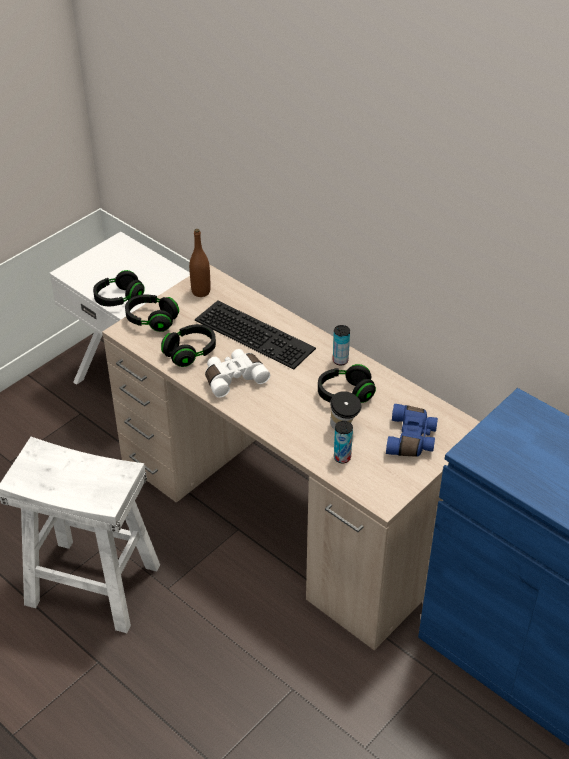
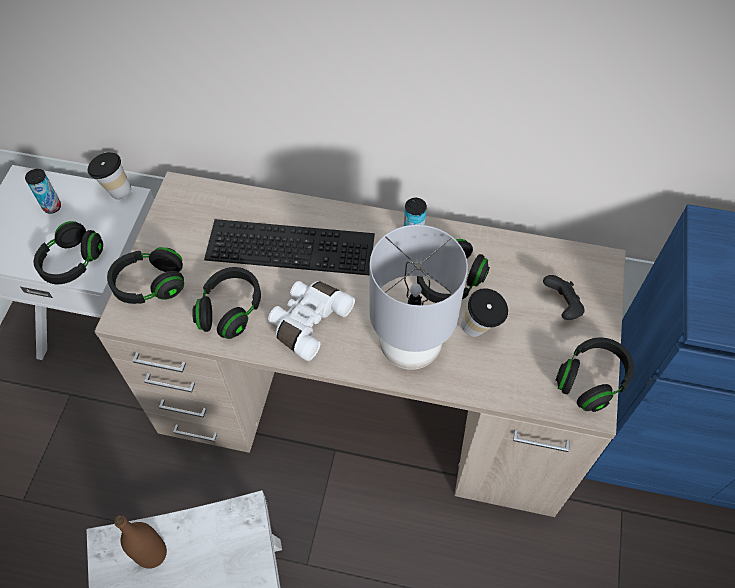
camera: 30 degrees left, 15 degrees up
(174, 269) = (116, 190): none -> cup
(201, 292) = (185, 215): brown bottle -> brown bottle (152, 553)
(288, 419) = (411, 348): none -> grey table lamp
(342, 457) = (507, 371): can -> can (52, 207)
(396, 487) = (591, 380): none -> black headphones
(412, 439) = (562, 306): blue binoculars -> black game controller

